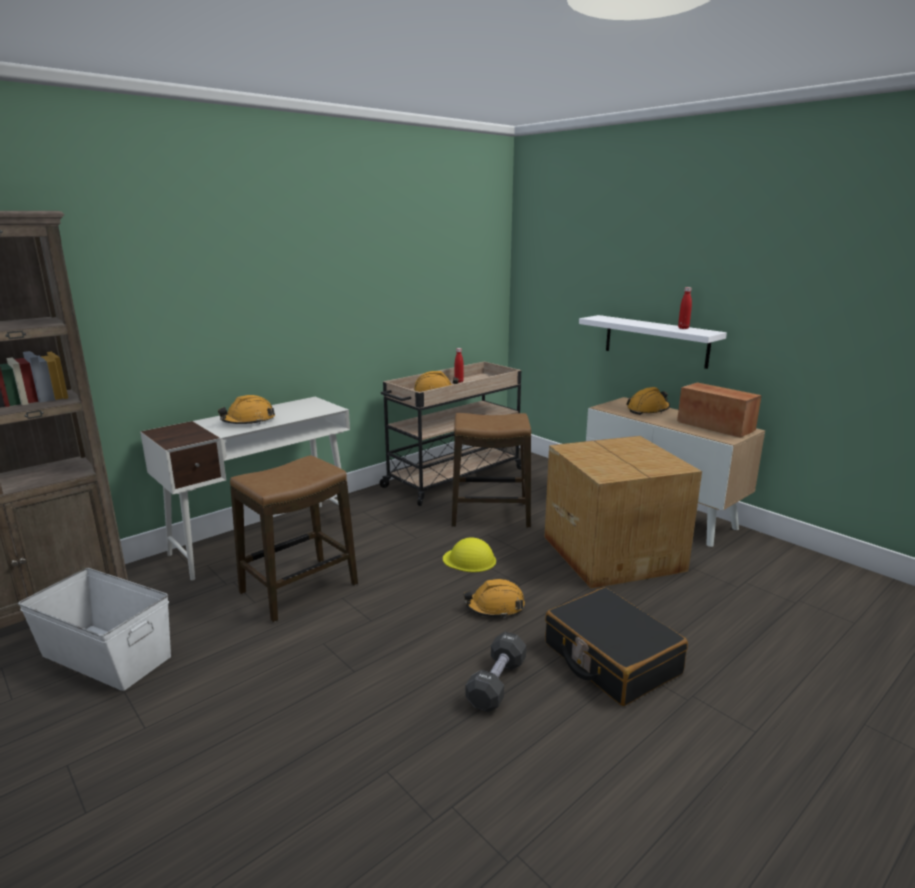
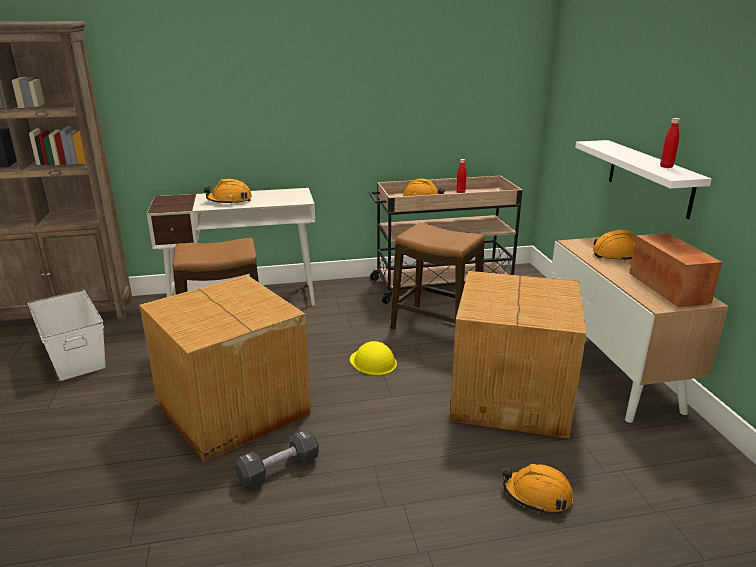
camera: 30 degrees right, 5 degrees up
(383, 648) = (232, 410): none -> cardboard box
(495, 607) = (348, 408): orange hard hat -> orange hard hat (537, 495)
(610, 659) = (392, 488): black suitcase -> none

